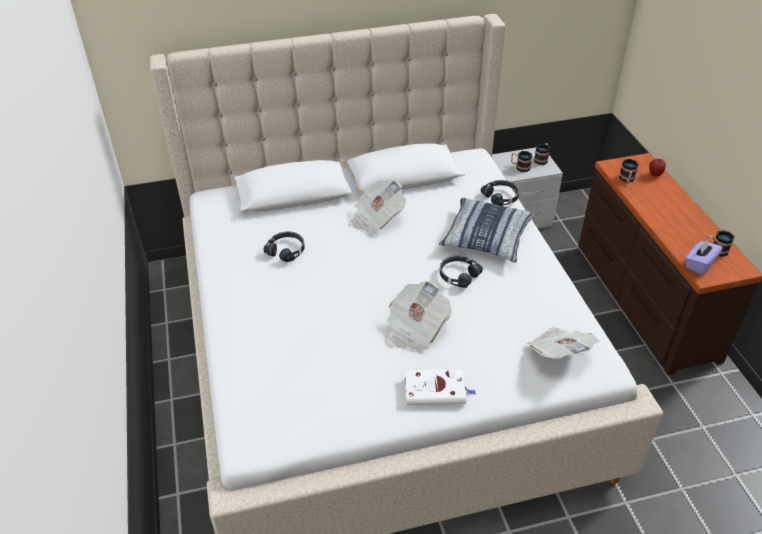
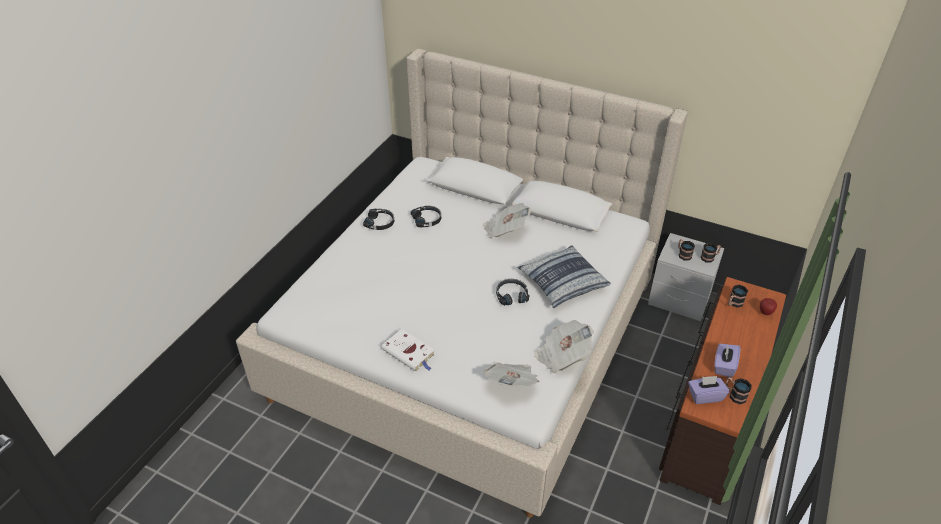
camera: 40 degrees right, 0 degrees up
(415, 329) = (442, 311): newspaper -> newspaper (562, 356)
(501, 197) = (611, 261): black headphones -> black headphones (380, 223)
(681, 233) = (723, 366): none -> purple tissue box

